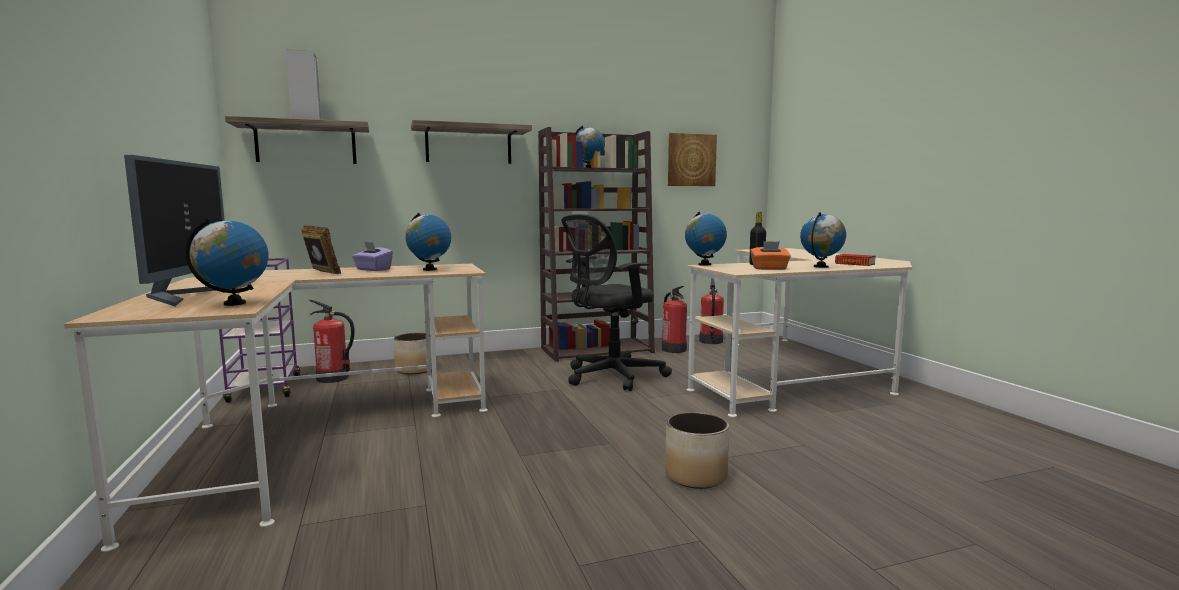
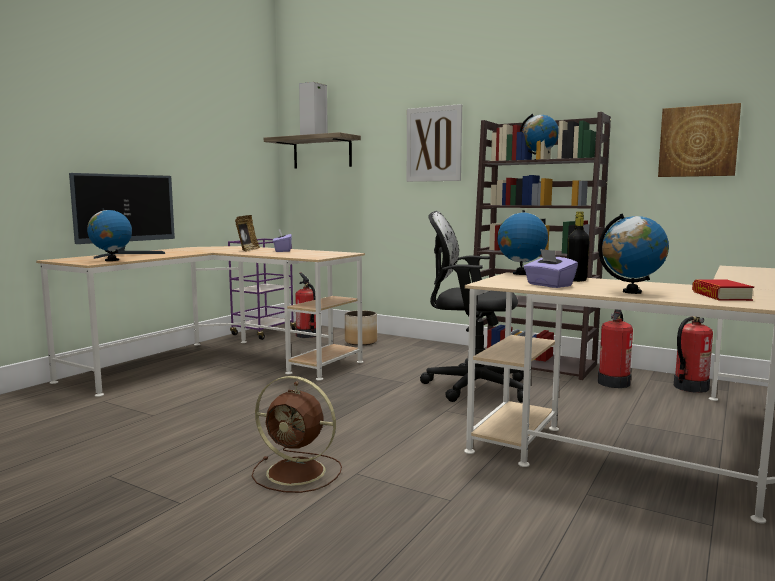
camera: 50 degrees right, 0 degrees up
(429, 269) = (306, 254): globe -> none
(469, 145) = (434, 144): shelf -> picture
(695, 475) = (298, 472): planter -> brown fan
(769, 269) = (549, 285): orange tissue box -> purple tissue box

